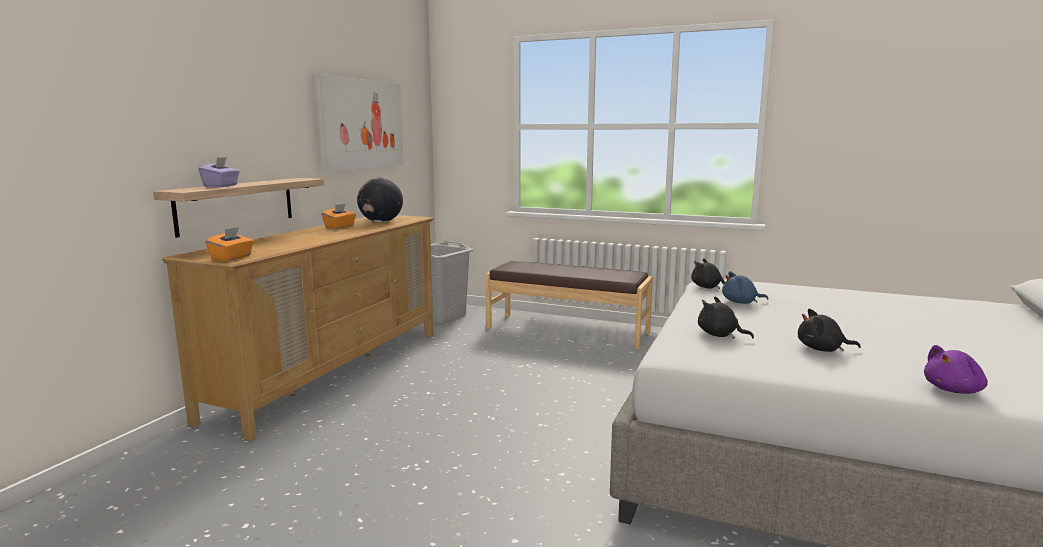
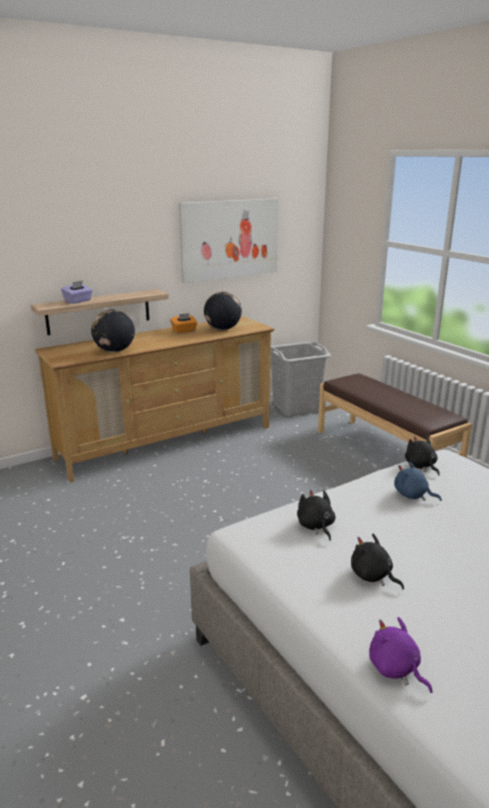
camera: 35 degrees right, 10 degrees up
(232, 258) = (63, 359): orange tissue box -> none
(289, 246) = (114, 351): none -> globe
(954, 390) = (395, 669): purple plush toy -> purple plush toy turned 45 degrees clockwise

